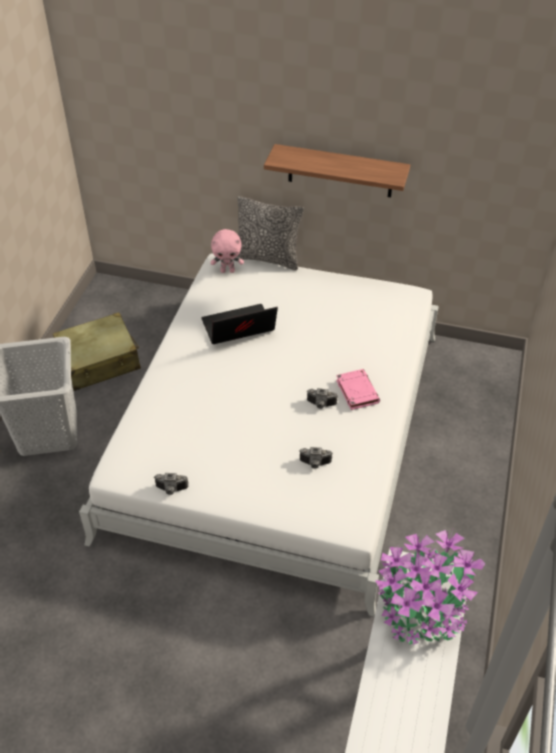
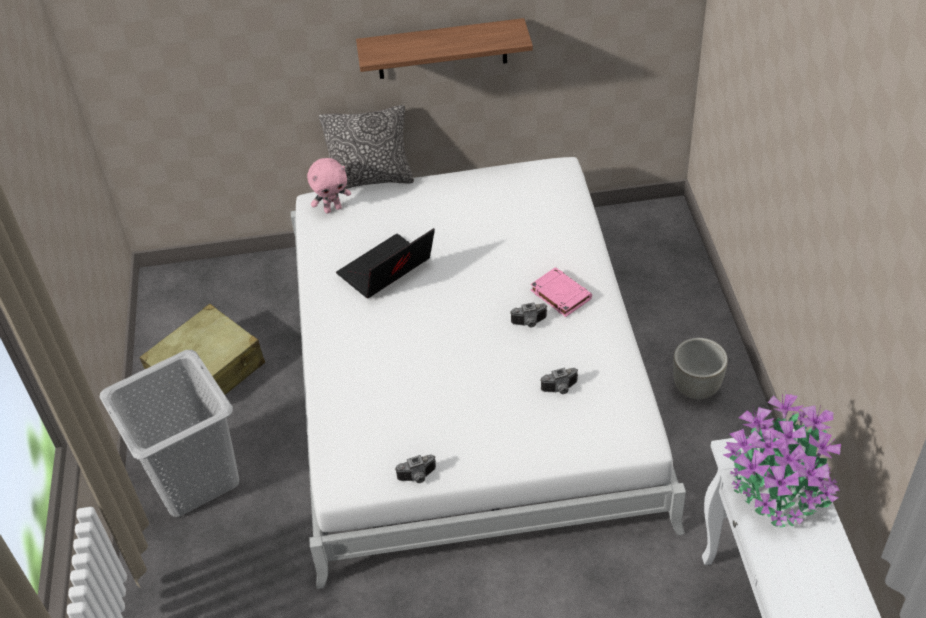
camera: 20 degrees left, 0 degrees up
(447, 505) = (695, 388): none -> grey planter

